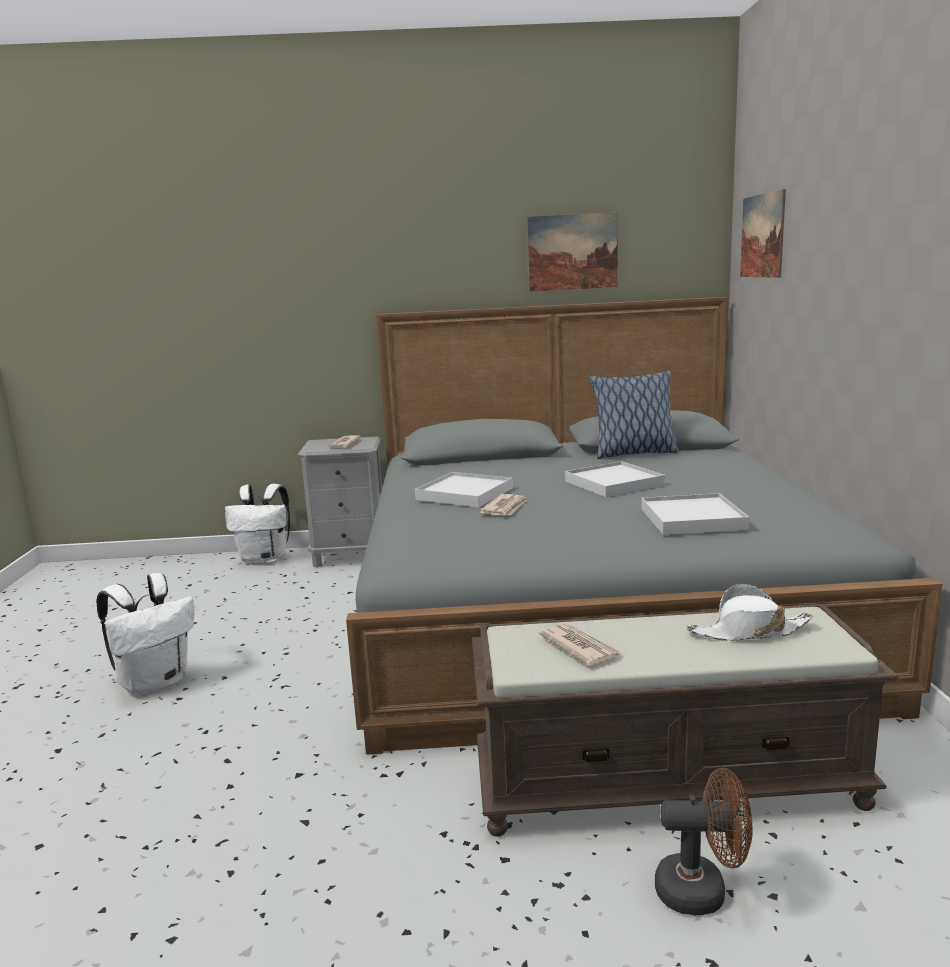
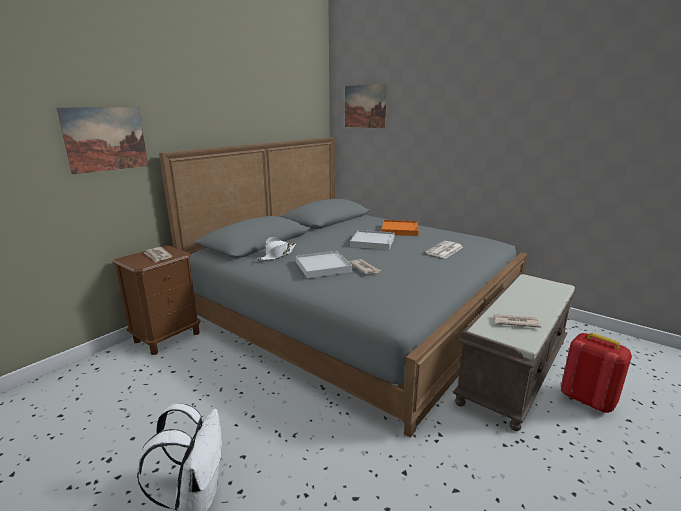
camera: 50 degrees left, 5 degrees up
(265, 559) = (97, 366): white backpack -> none
(350, 556) = (167, 337): grey nightstand -> brown nightstand
(572, 252) = (267, 110): picture -> picture (106, 139)
(633, 454) = (337, 225): pillow -> none
(692, 519) = (444, 250): white tray -> newspaper
(702, 890) = (587, 400): brown fan -> red backpack
(711, 478) = (399, 230): none -> orange tray
(748, 632) = (533, 291): white hat -> white hat (277, 255)

